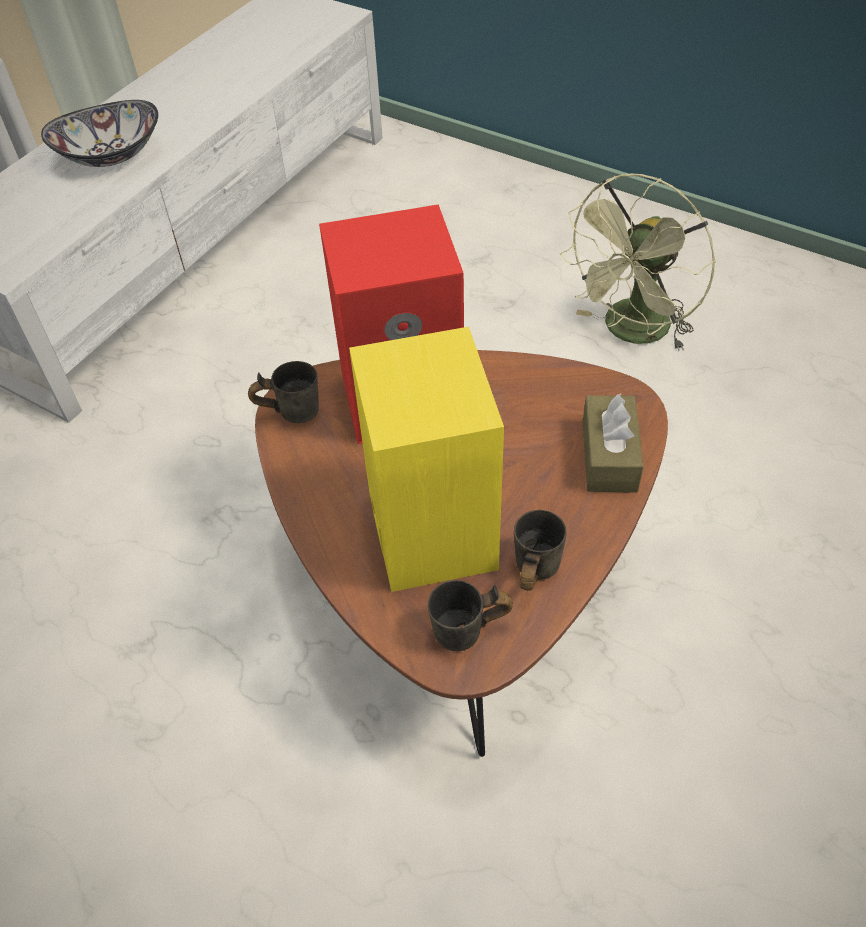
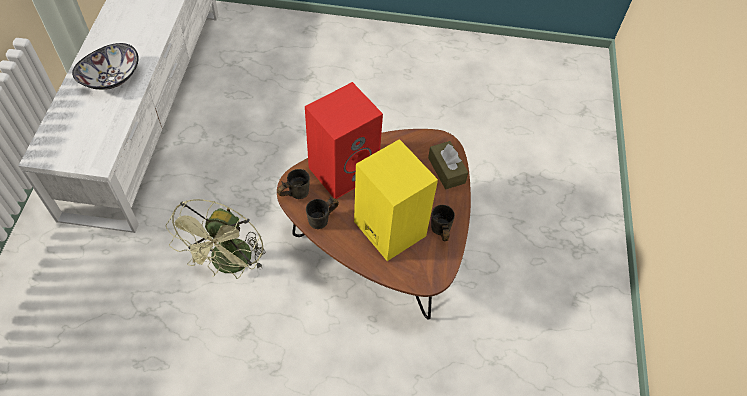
camera: 30 degrees left, 5 degrees up
(469, 635) = (428, 267): grey mug -> grey mug (323, 221)
(631, 333) = (402, 97): green fan -> green fan (229, 265)

